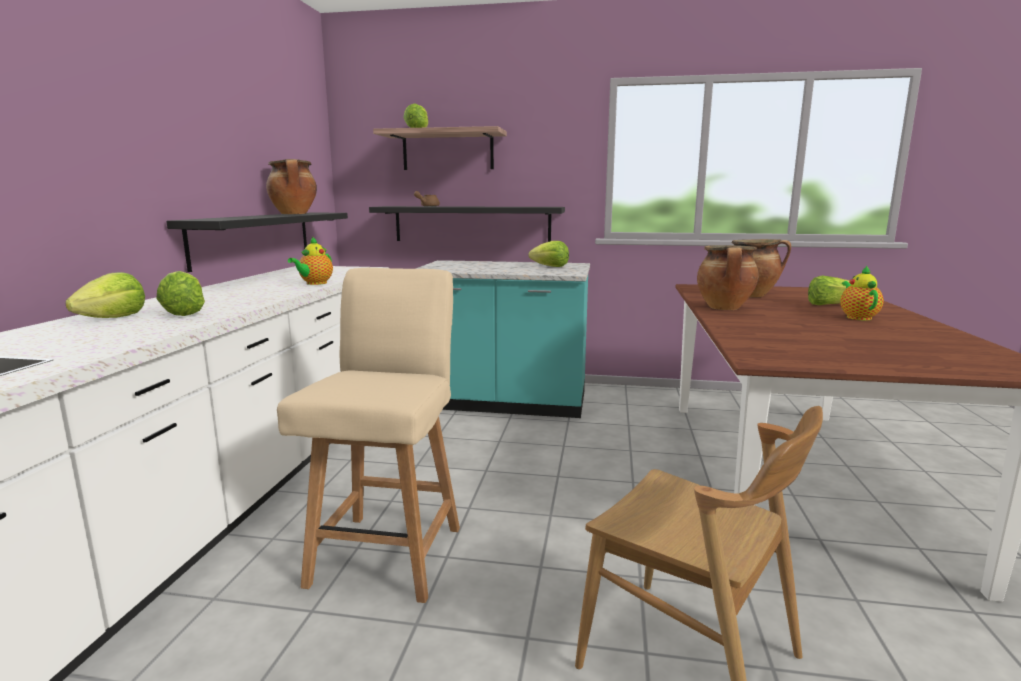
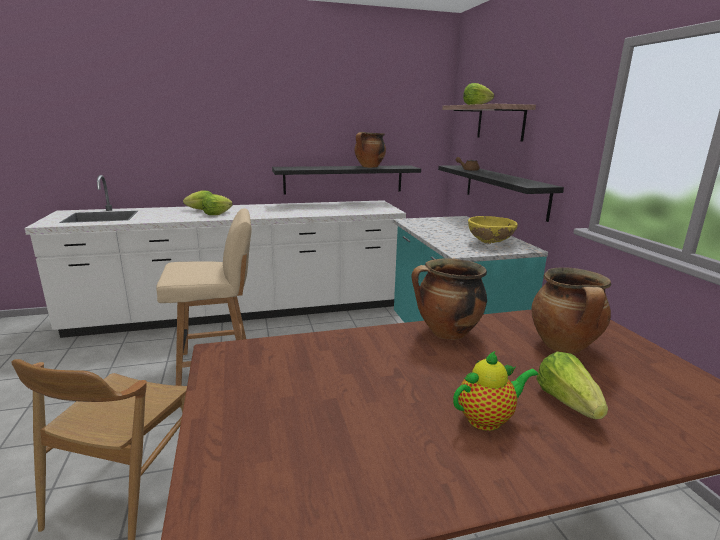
camera: 65 degrees right, 5 degrees up
(314, 283) = (317, 213): teapot -> none
(550, 266) = (490, 243): lettuce -> yellow bowl

